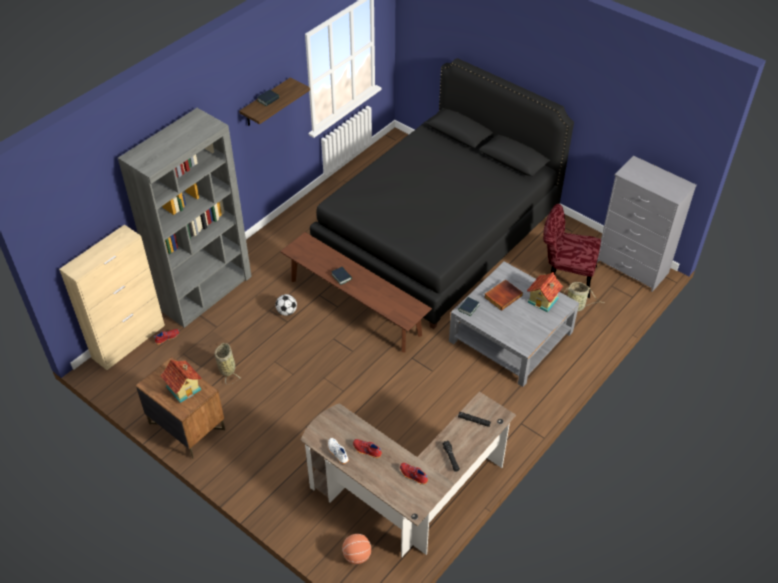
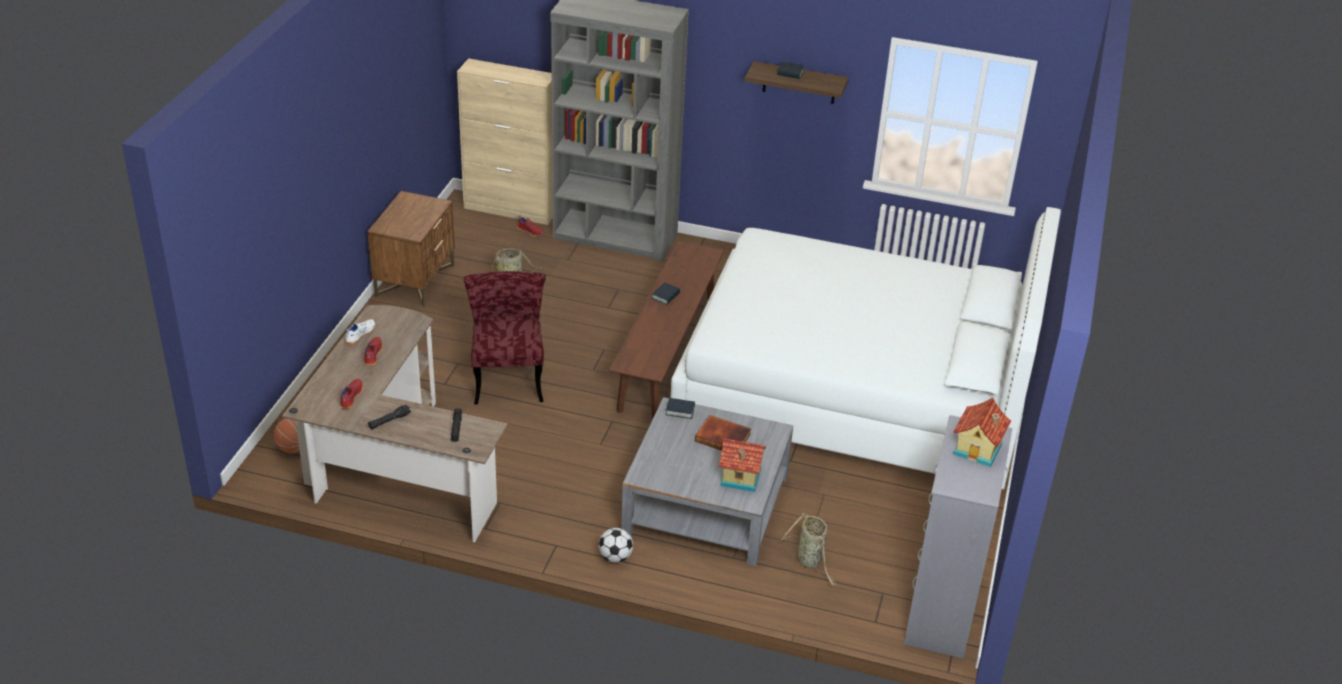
camera: 65 degrees right, 10 degrees down
(184, 388) = (412, 220): toy house -> toy house (979, 449)
(287, 312) = (624, 302): football -> football (615, 557)
(438, 234) = (854, 392): black bed -> white bed
(564, 275) = (866, 536): red chair -> red chair (508, 376)

